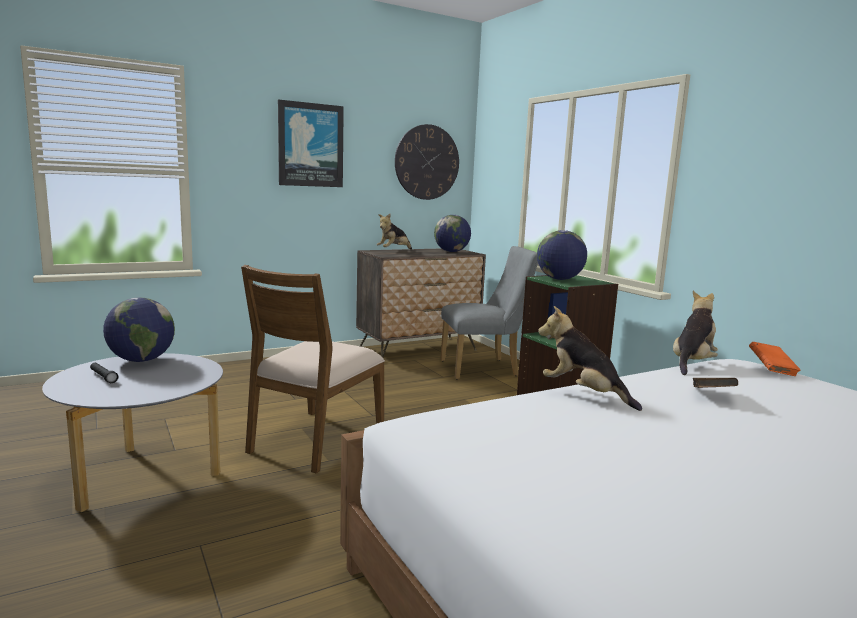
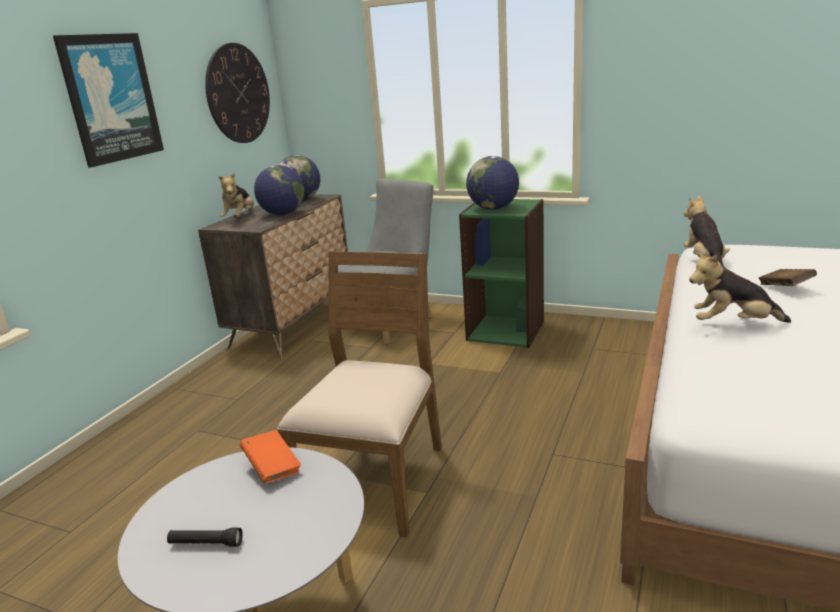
camera: 35 degrees left, 10 degrees up
(141, 360) = (191, 494): globe -> globe (283, 214)
(315, 440) = (375, 479): brown chair -> brown chair turned 150 degrees counterclockwise
(771, 369) = (752, 248): orange book -> orange book (272, 468)

